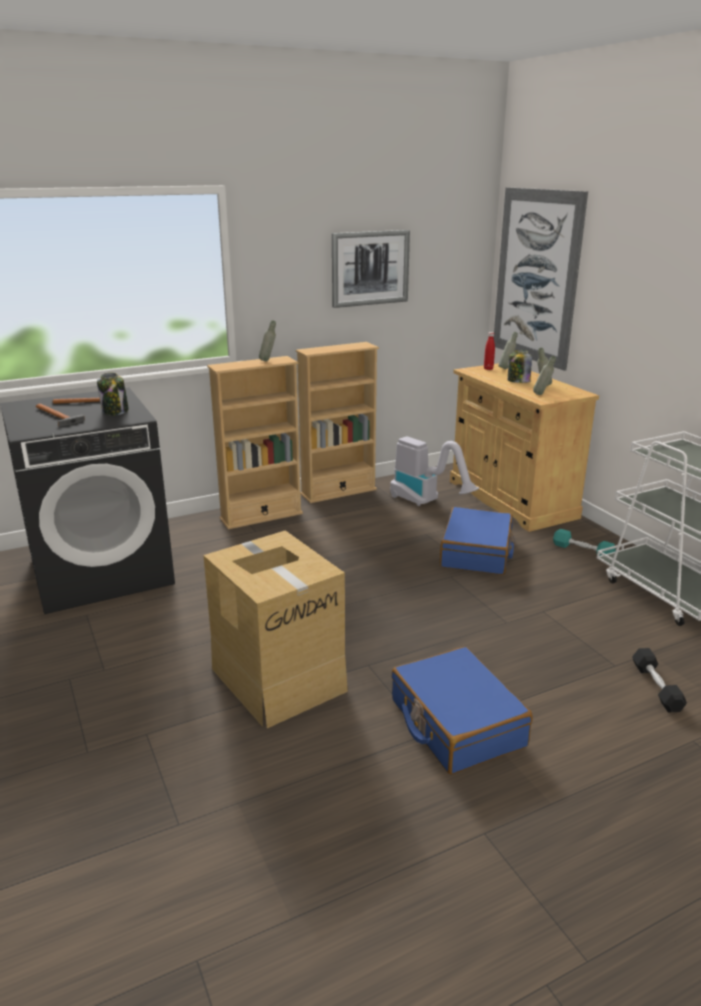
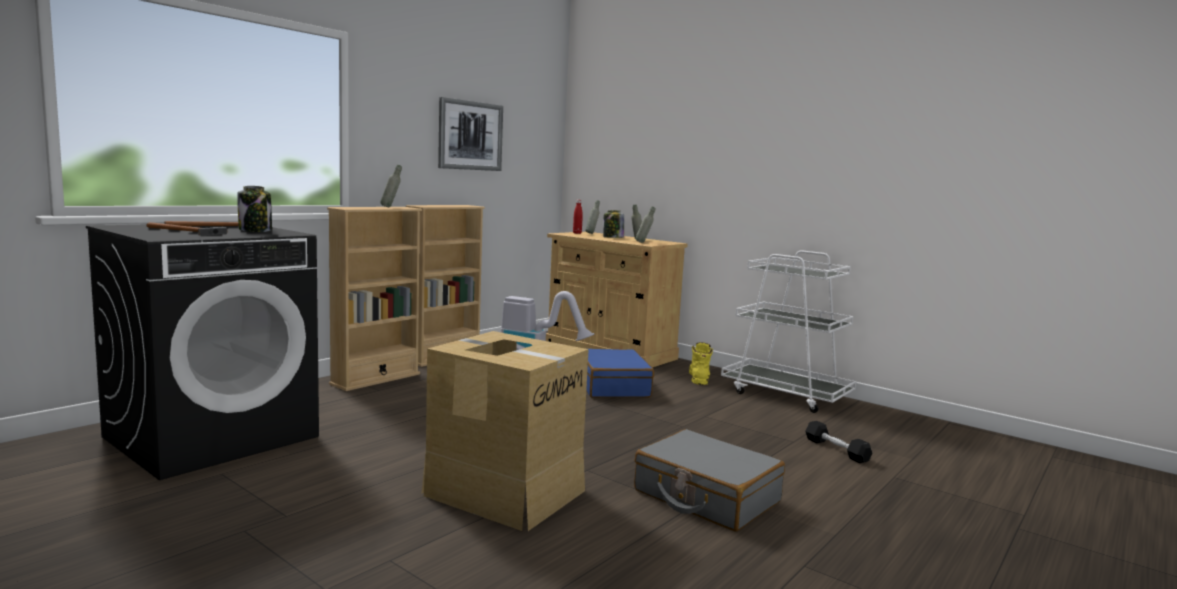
camera: 25 degrees left, 15 degrees down
(456, 723) = (706, 497): blue suitcase -> grey suitcase
(536, 277) = (612, 153): picture -> none
(582, 551) = (699, 377): turquoise dumbbell -> yellow boot

